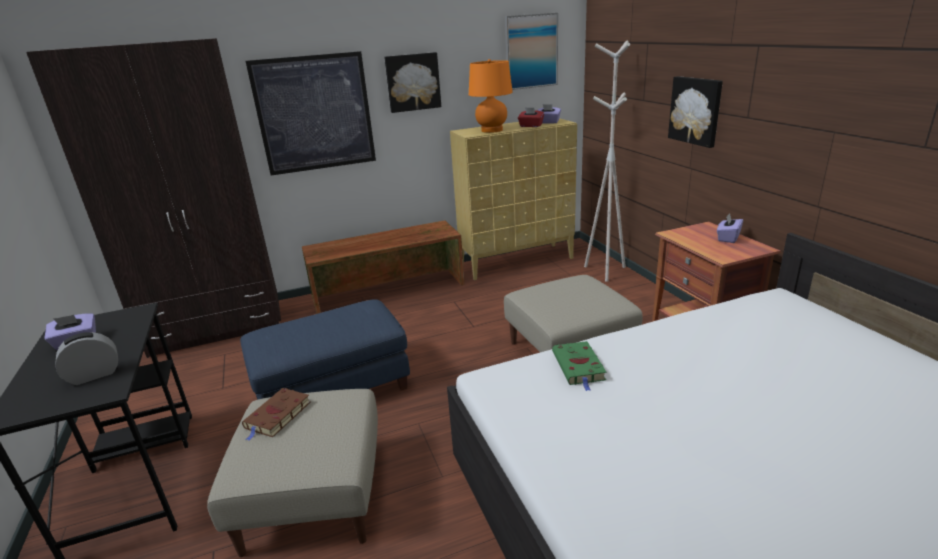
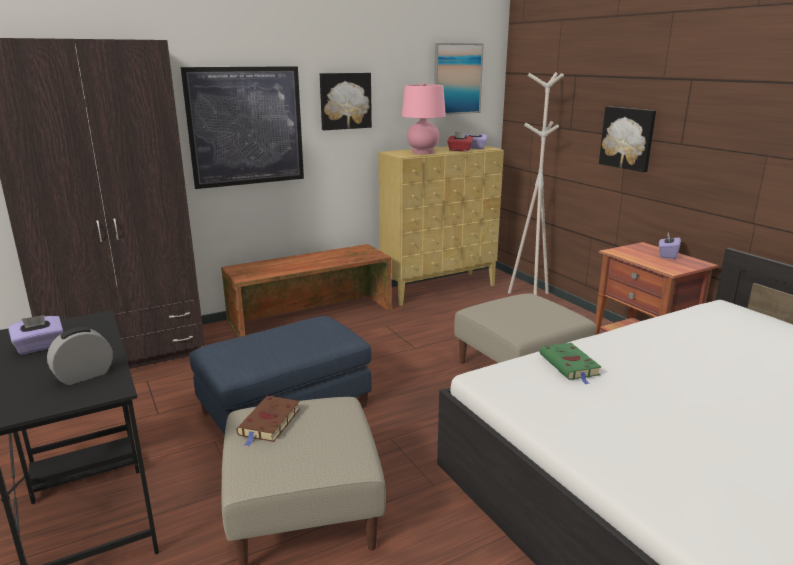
camera: 10 degrees left, 5 degrees down
(492, 130) = (423, 152): orange table lamp -> pink table lamp

